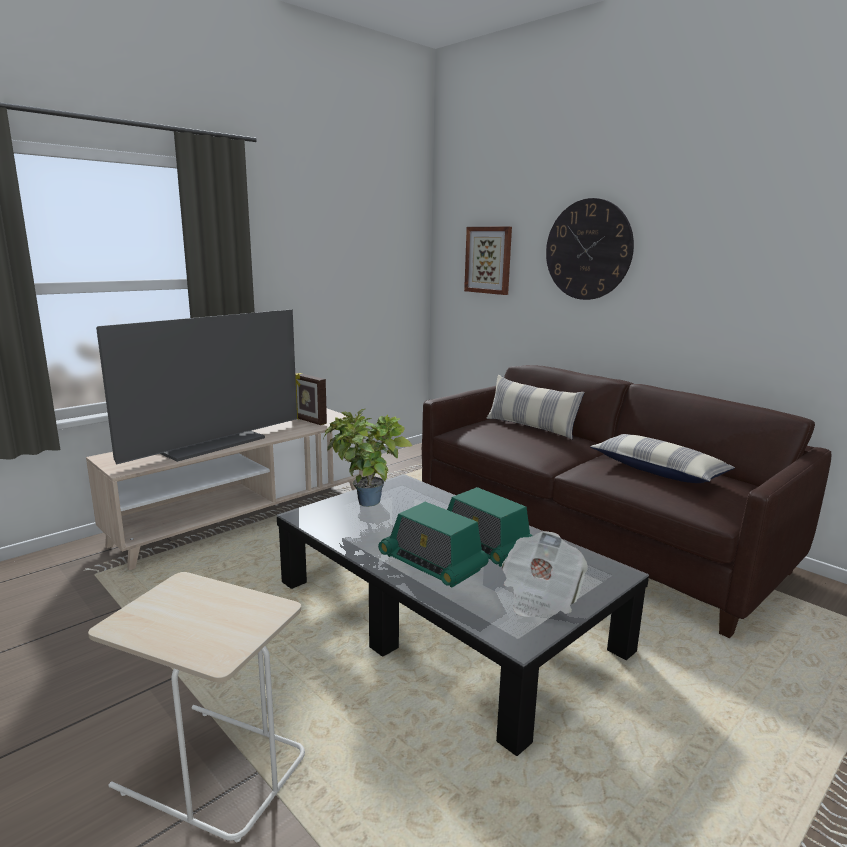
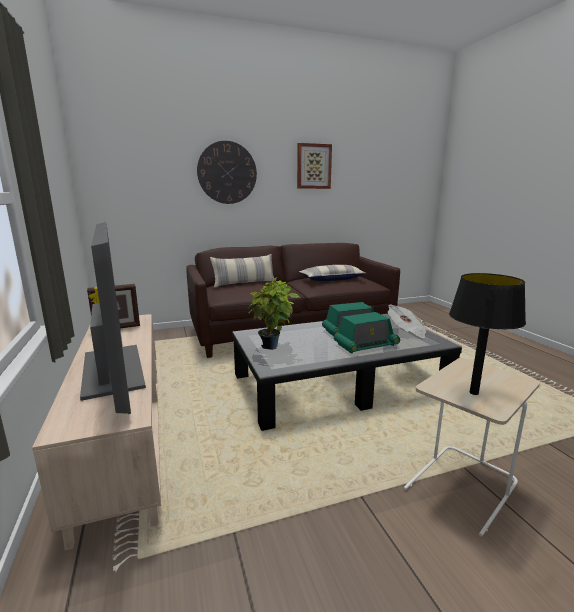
camera: 65 degrees left, 0 degrees up
(167, 612) = (474, 393): none -> black table lamp
(488, 260) = (144, 181): picture -> picture (313, 166)

